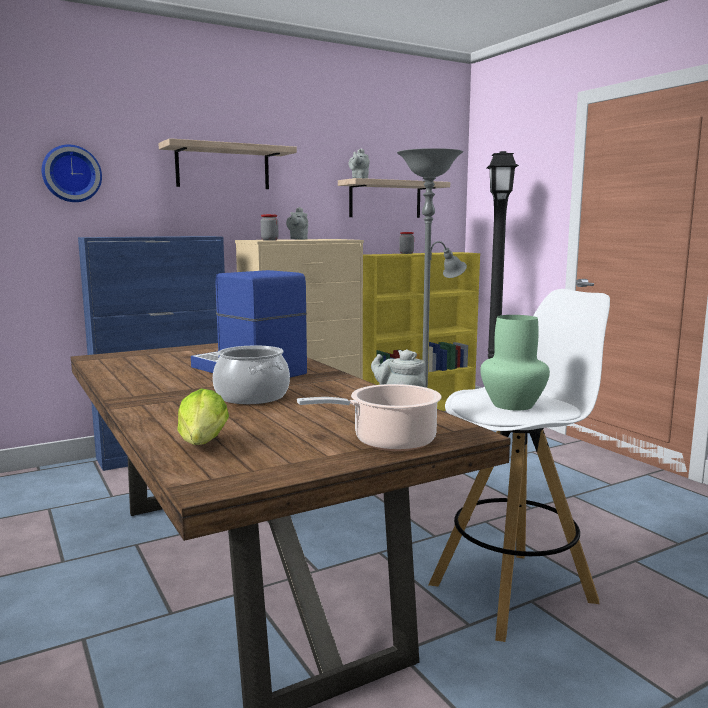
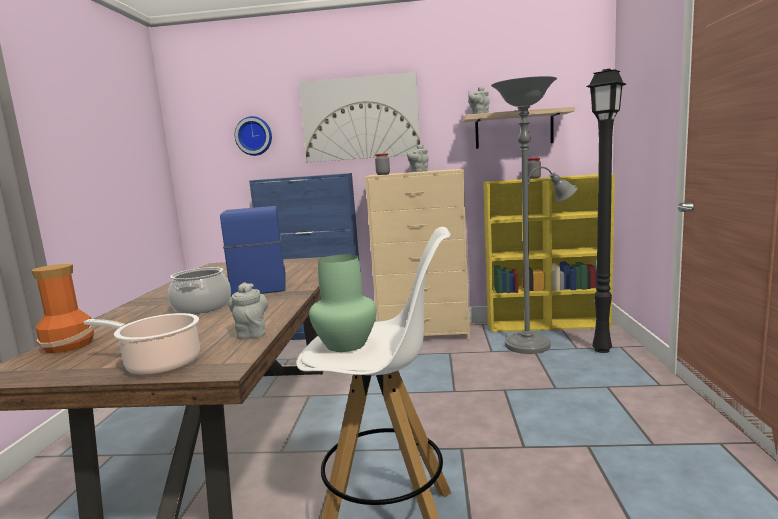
camera: 35 degrees right, 0 degrees up
(200, 448) = (70, 345): lettuce -> vase
(223, 167) = (360, 118): shelf -> picture

